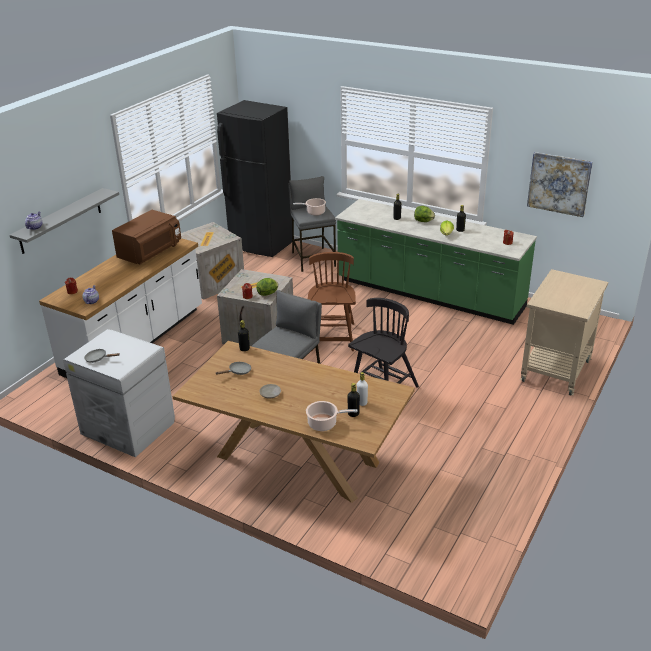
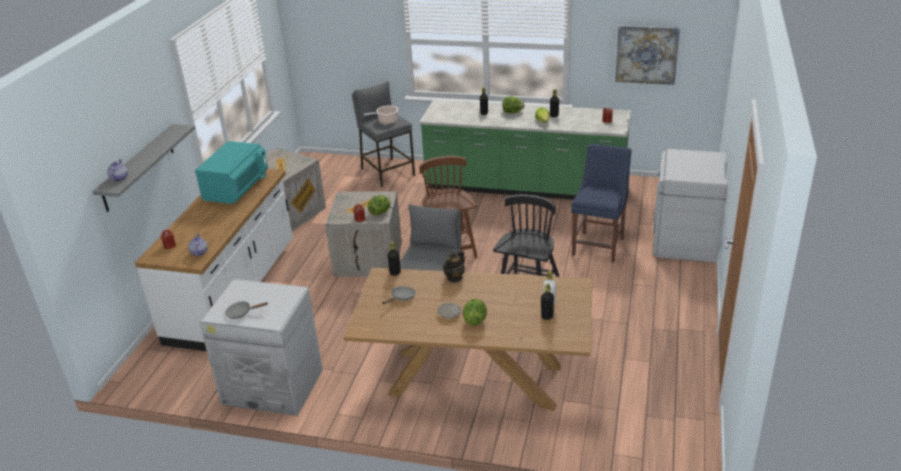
camera: 15 degrees left, 0 degrees up
(150, 253) = (237, 189): brown microwave -> turquoise microwave
(261, 245) = (323, 166): black fridge -> none
(289, 404) = (475, 320): none -> lettuce
(292, 363) = (455, 277): none -> teapot
(324, 424) = (523, 332): cooking pot -> none
(471, 360) = (599, 245): none -> blue chair
(555, 371) = (684, 241): beige cart -> white washing machine

